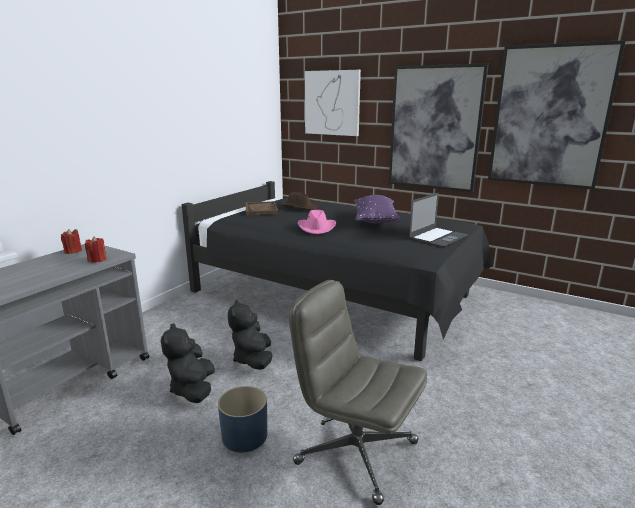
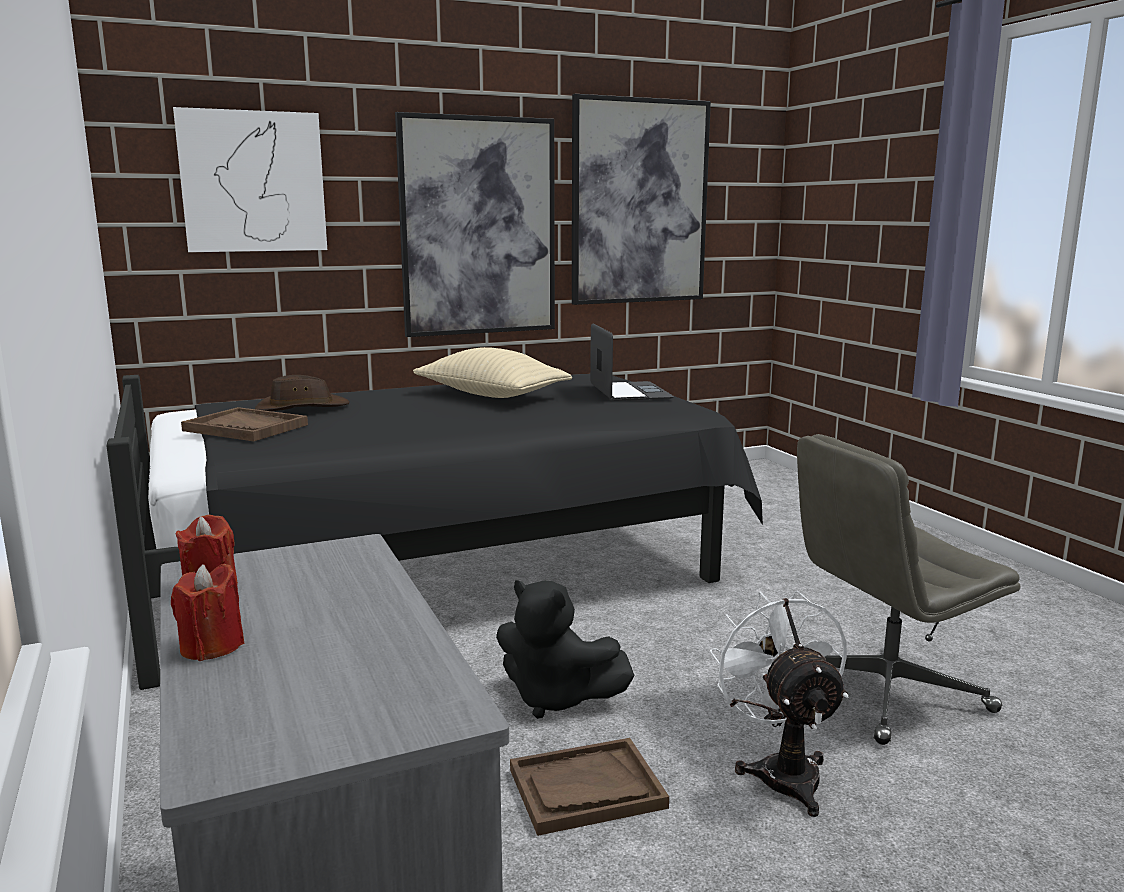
camera: 55 degrees left, 5 degrees down
(97, 260) = (351, 569): red candle -> red candle (211, 647)
(193, 389) = (586, 789): black plush toy -> brown tray
(244, 436) = (782, 771): blue planter -> white fan
(317, 228) = (456, 422): pink hat -> none
(375, 220) = (491, 395): purple pillow -> beige pillow

